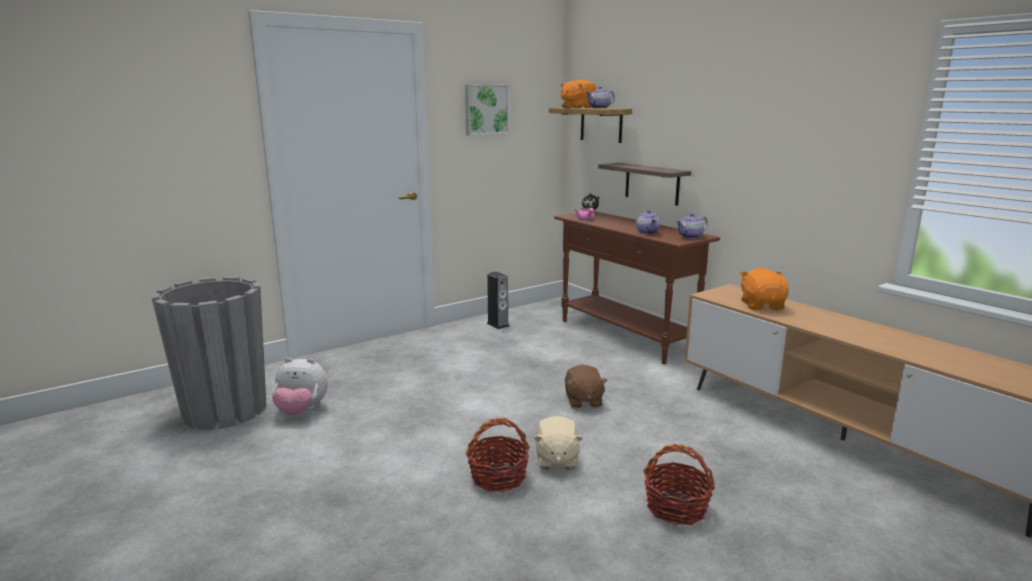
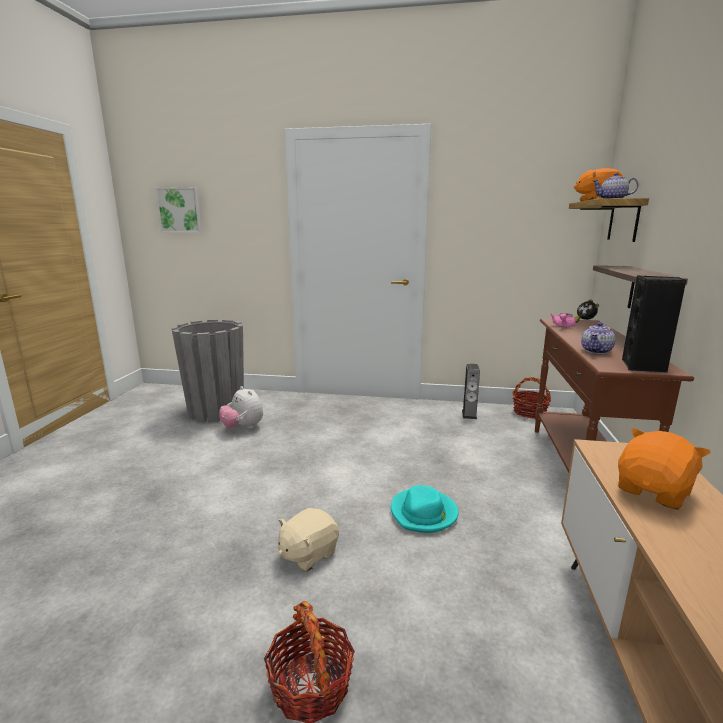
camera: 45 degrees right, 0 degrees up
(486, 109) = (494, 205): picture -> picture (180, 210)
(498, 477) = (247, 540): basket -> basket (529, 412)
(583, 401) = (424, 513): brown plush toy -> turquoise hat
(690, 237) = (643, 367): teapot -> black speaker

